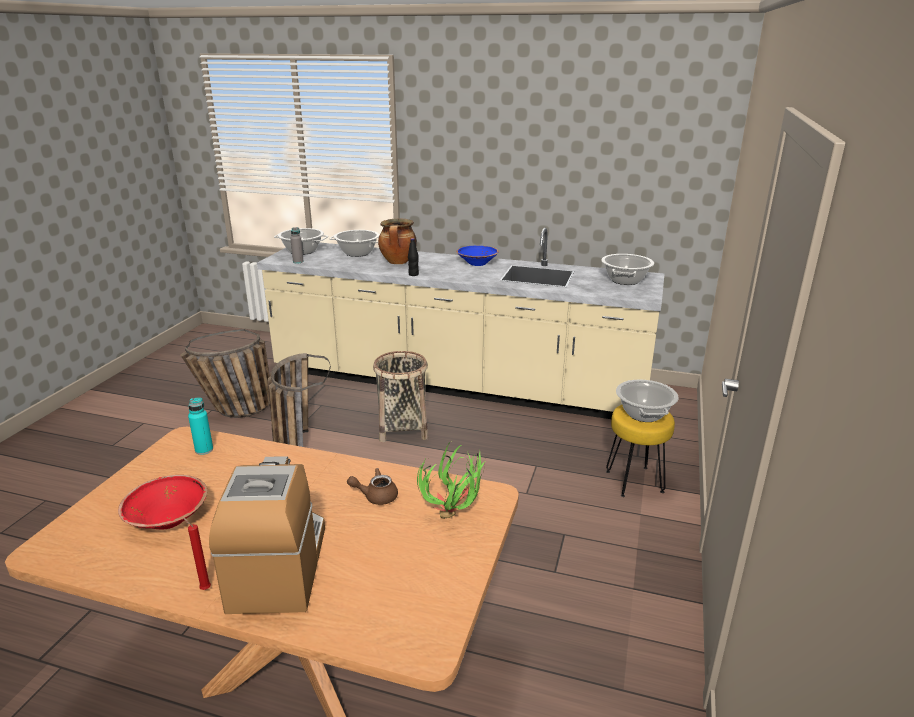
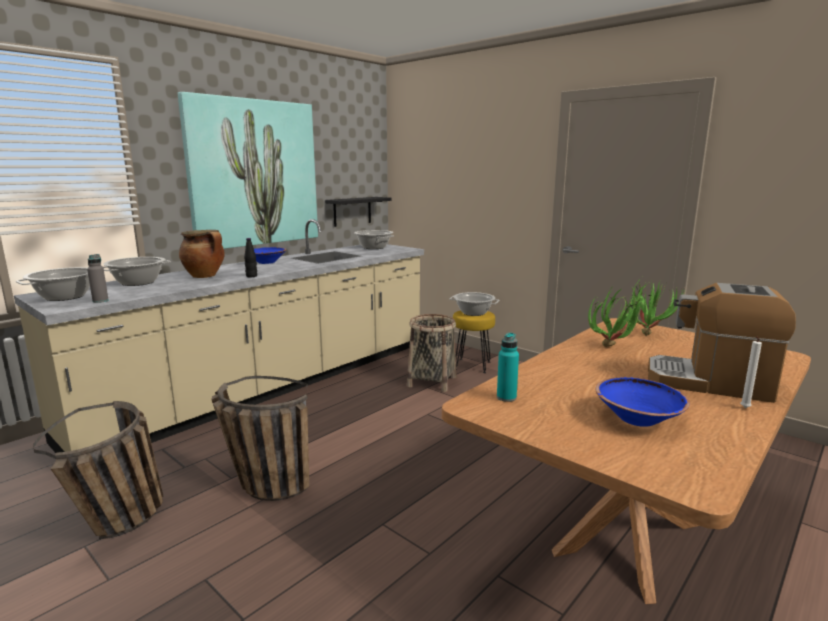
camera: 65 degrees left, 10 degrees down
(168, 519) = (637, 418): red bowl -> blue bowl
(204, 588) = (744, 408): red candle -> white candle
(376, 496) = (615, 347): brown teapot -> potted plant
(402, 428) = (314, 424): basket -> basket (432, 381)
(512, 165) = (253, 173): none -> picture
(652, 225) = (352, 211): none -> black shelf

